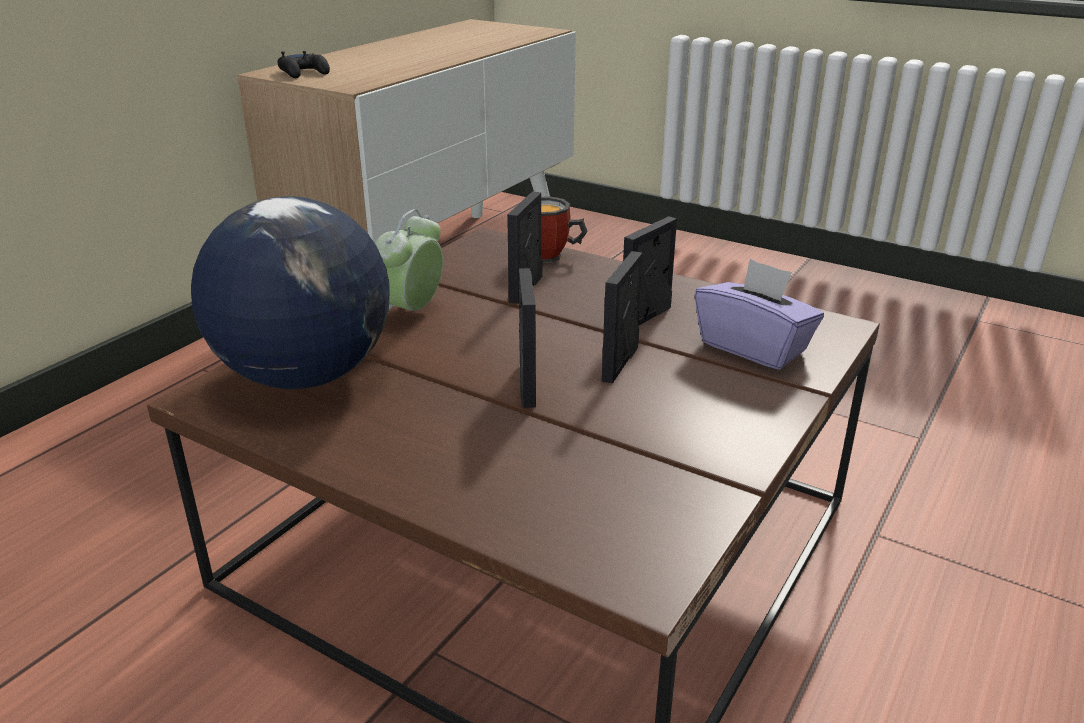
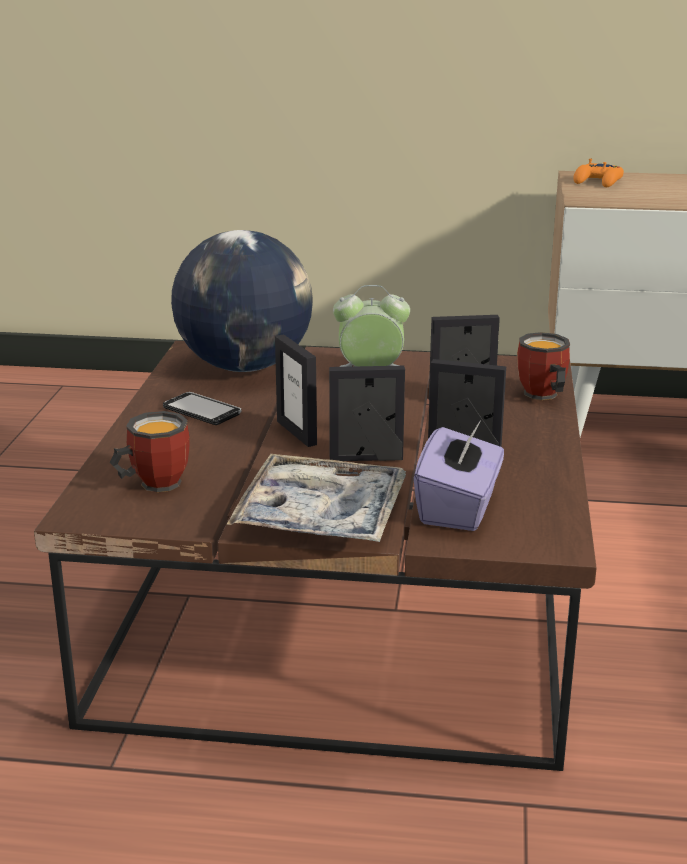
camera: 65 degrees right, 5 degrees down
(304, 73) = (598, 182): black game controller -> orange game controller
(407, 431) = (202, 411): none -> phone
(526, 385) = (297, 433): picture frame -> picture frame turned 90 degrees clockwise
(590, 508) = (152, 483): none -> mug
(734, 416) = (321, 515): none -> tray

